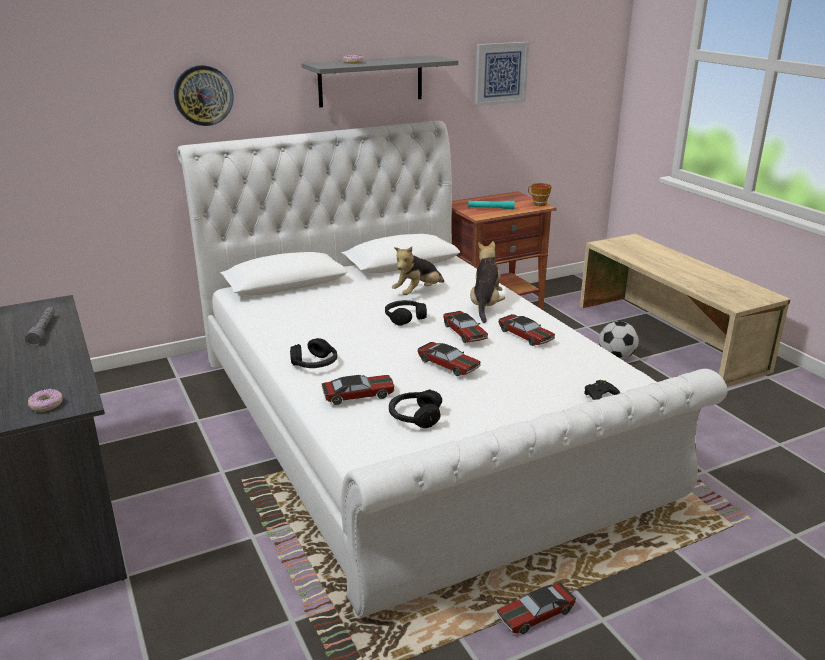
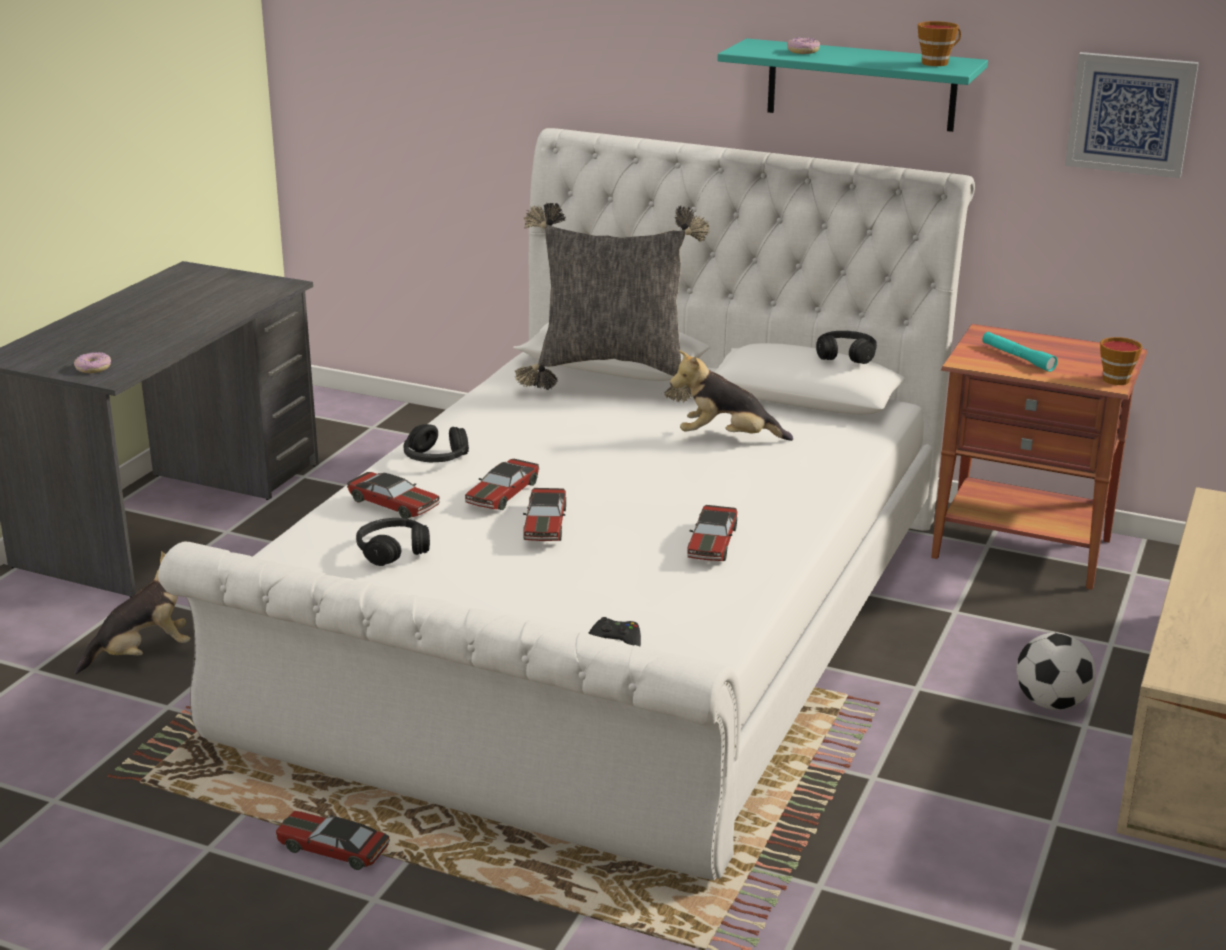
camera: 50 degrees right, 0 degrees up
(43, 330) = (222, 306): grey flashlight -> none
(203, 95) = (599, 63): wall clock -> none
(312, 293) = (613, 386): none -> pillow
(371, 81) = (861, 85): grey shelf -> turquoise shelf
(405, 318) = (633, 458): black headphones -> black headphones (846, 355)
(425, 58) = (937, 63): none -> cup
(464, 333) = (652, 505): toy car -> toy car (502, 494)
(485, 305) = (762, 490): plush toy -> plush toy (143, 654)

